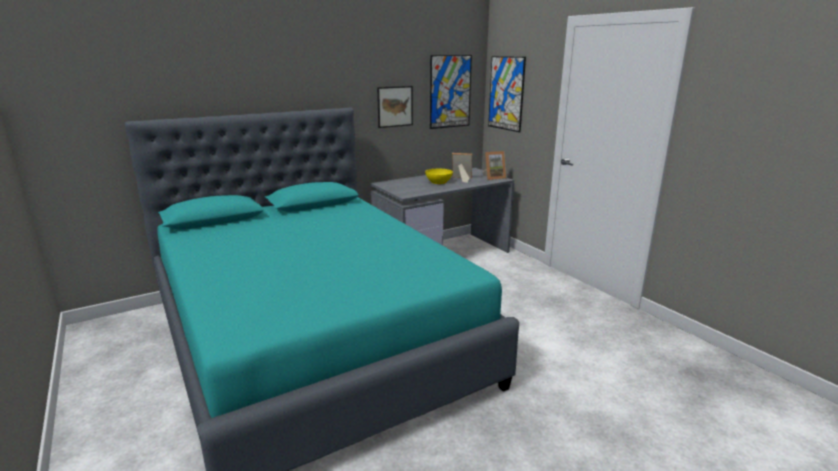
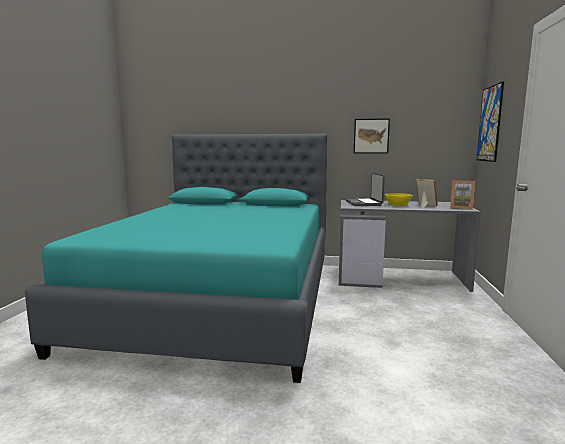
camera: 40 degrees right, 10 degrees down
(406, 185) = (364, 203): none -> laptop
(450, 92) = (433, 125): picture -> none

